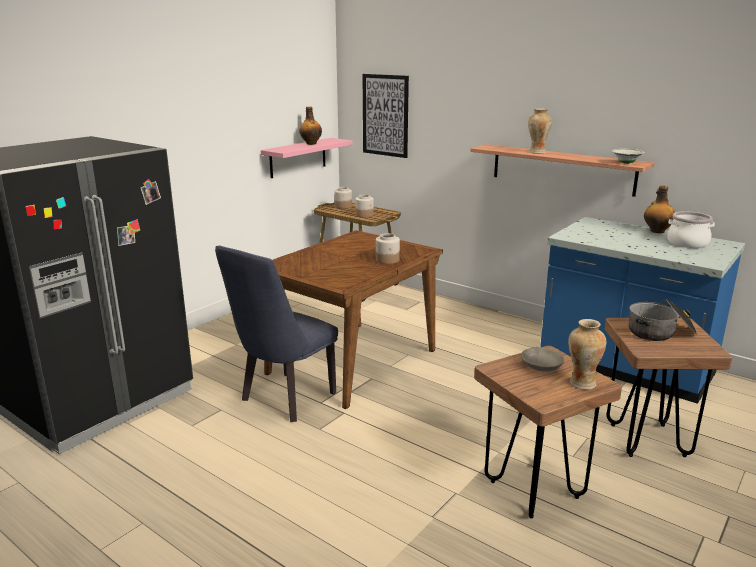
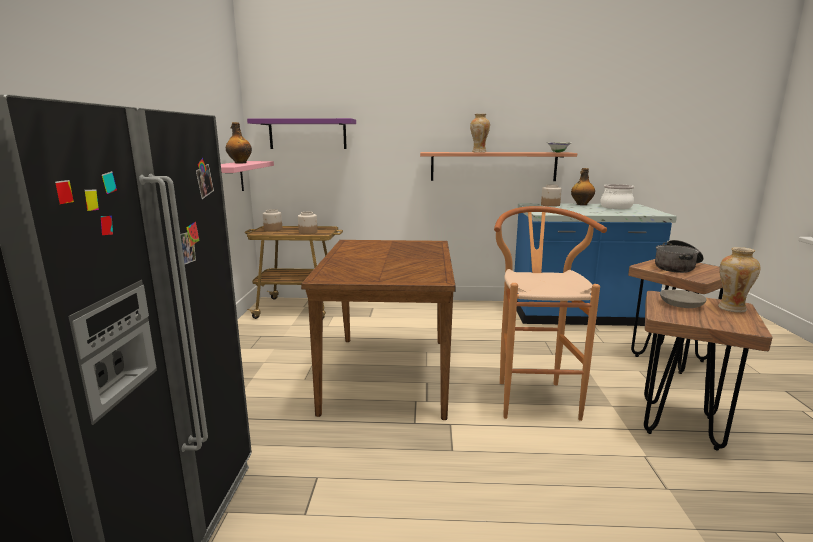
camera: 35 degrees left, 5 degrees down
(283, 400) = (374, 435): blue chair -> none
(385, 115) = (307, 134): picture -> purple shelf
(387, 260) = (424, 254): jar -> jar (550, 205)
(442, 418) = (533, 395): none -> brown stool

